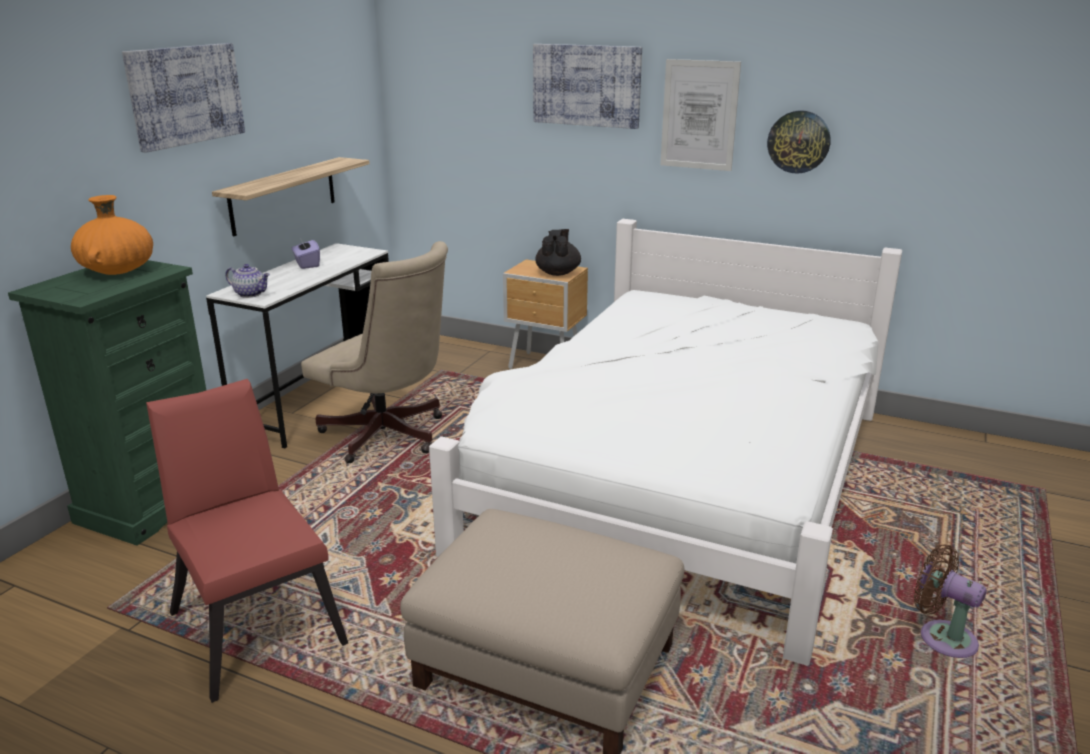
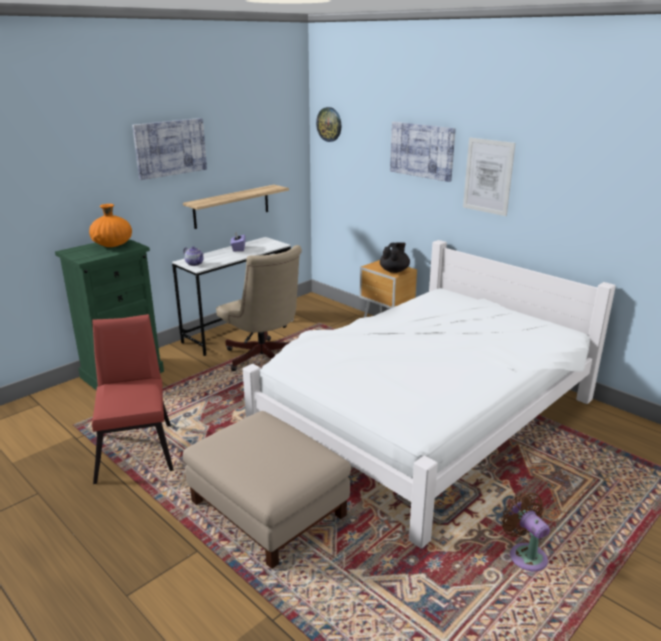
camera: 20 degrees right, 0 degrees up
(798, 141) = (550, 201): wall clock -> wall clock (329, 124)

